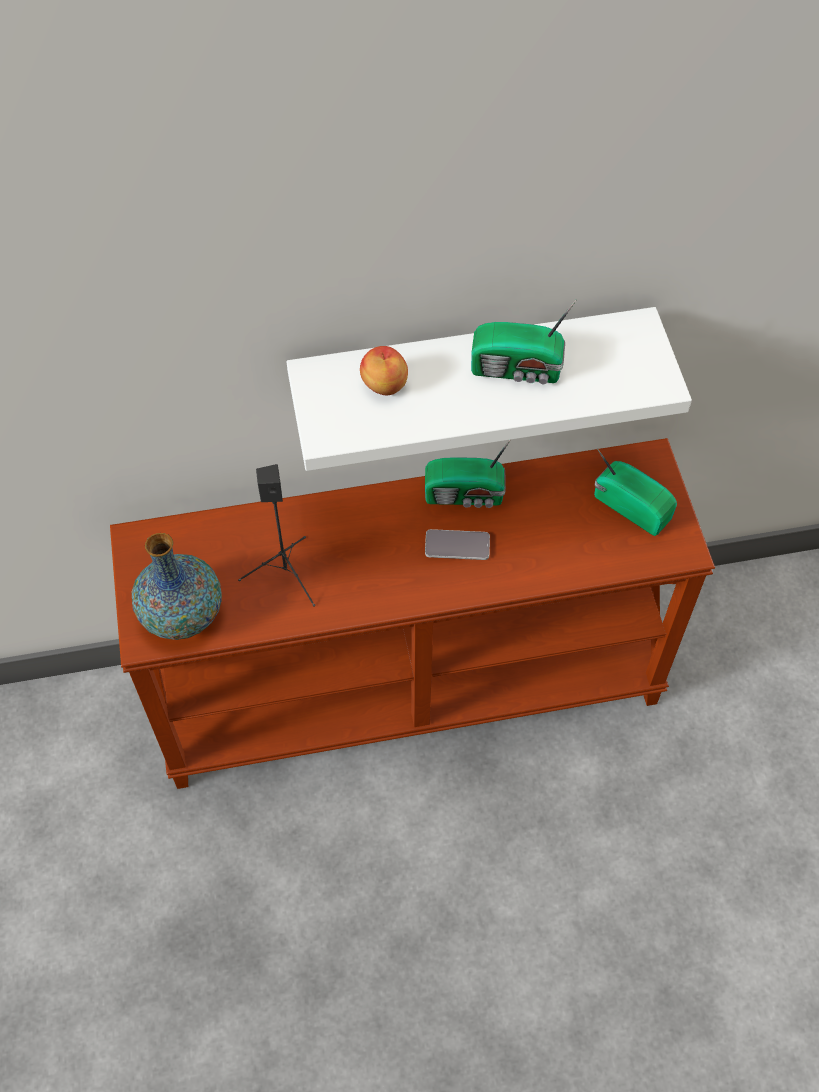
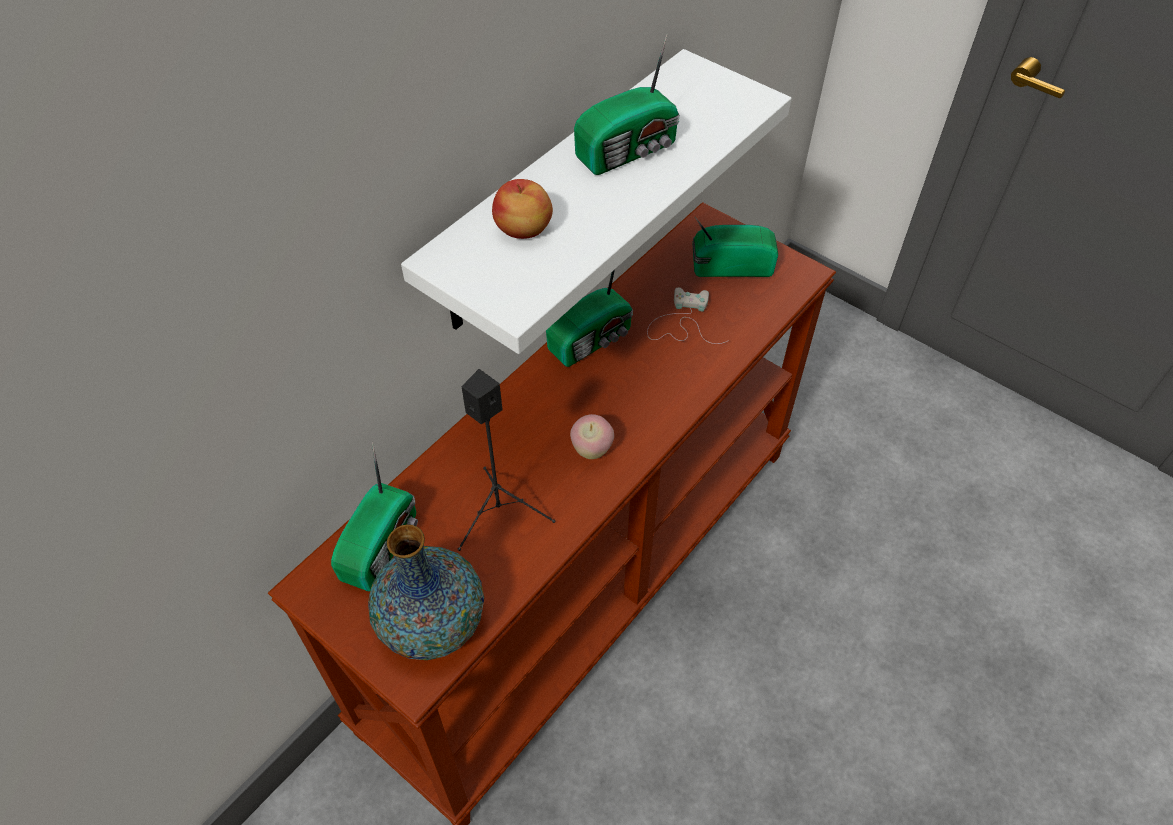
camera: 40 degrees left, 5 degrees down
(198, 543) = (383, 545): none -> radio
(385, 575) = (591, 450): none -> apple
(457, 545) = (627, 384): phone -> none
(546, 526) = (682, 322): none -> white game controller

